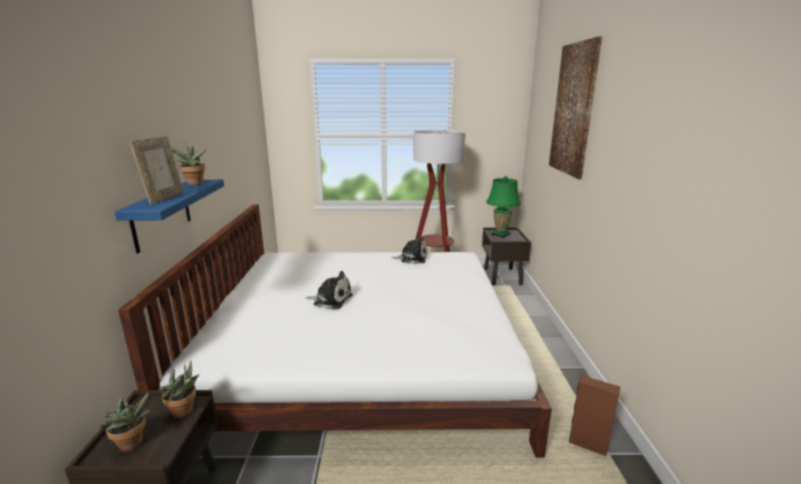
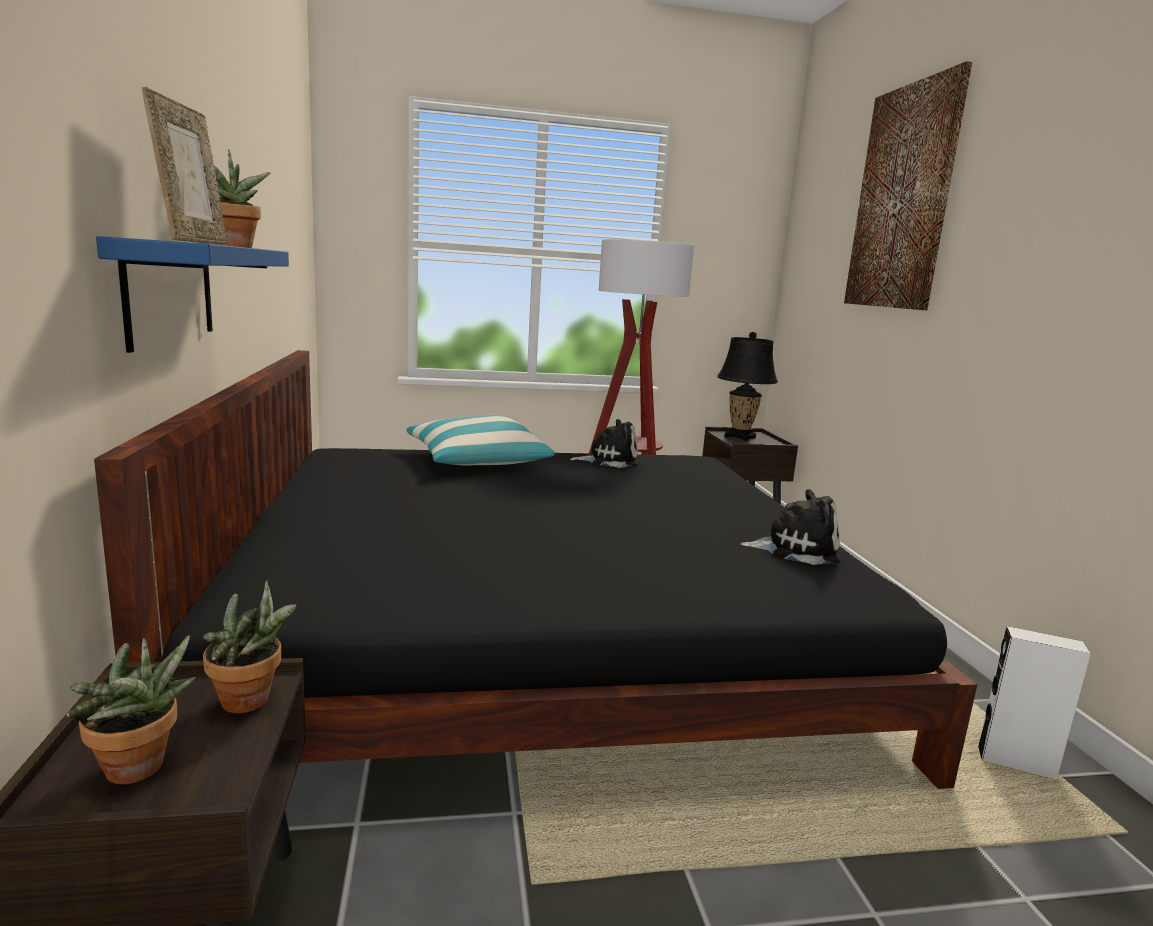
camera: 10 degrees left, 5 degrees down
(331, 300) = (490, 514): plush toy -> plush toy (795, 549)
(341, 260) = (478, 460): none -> pillow
(363, 354) = (539, 630): white bed -> black bed
(500, 235) = (740, 437): green table lamp -> black table lamp
(588, 445) = (1015, 764): brown speaker -> white speaker

